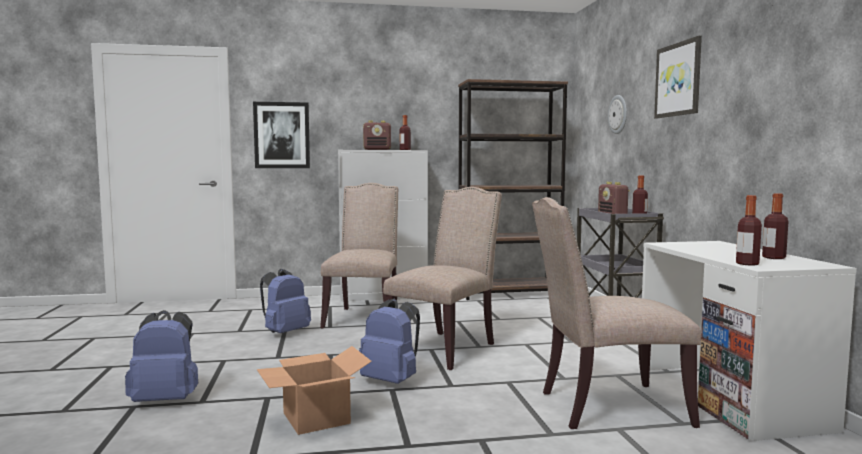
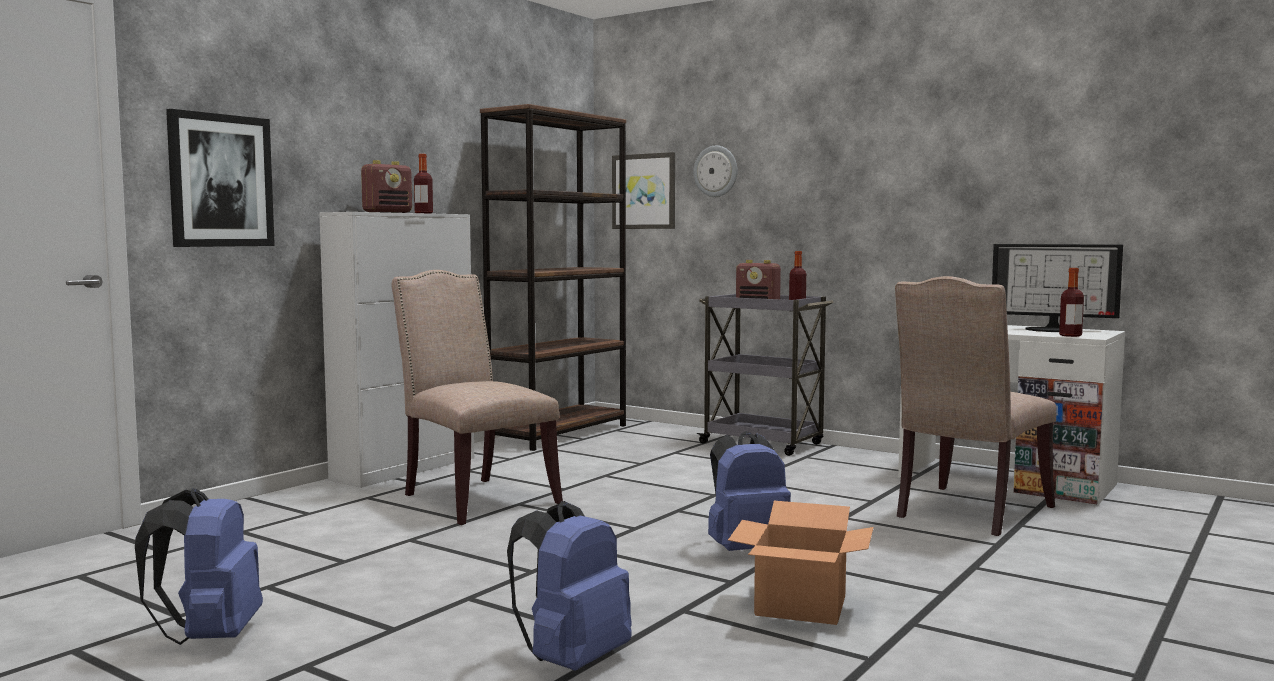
camera: 45 degrees left, 0 degrees up
(285, 333) = (428, 543): blue backpack -> blue backpack (210, 637)
(445, 348) = (687, 505): beige chair -> none
(678, 79) = (843, 136): picture -> picture (644, 191)
(773, 258) = (1052, 330): bottle -> monitor

